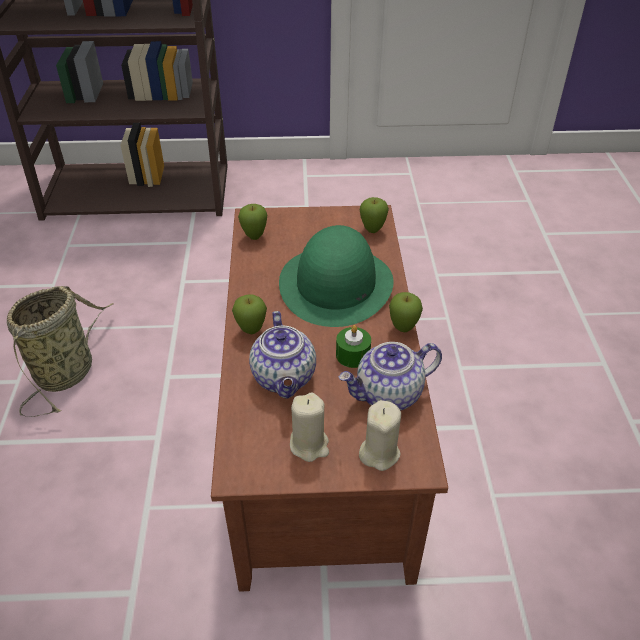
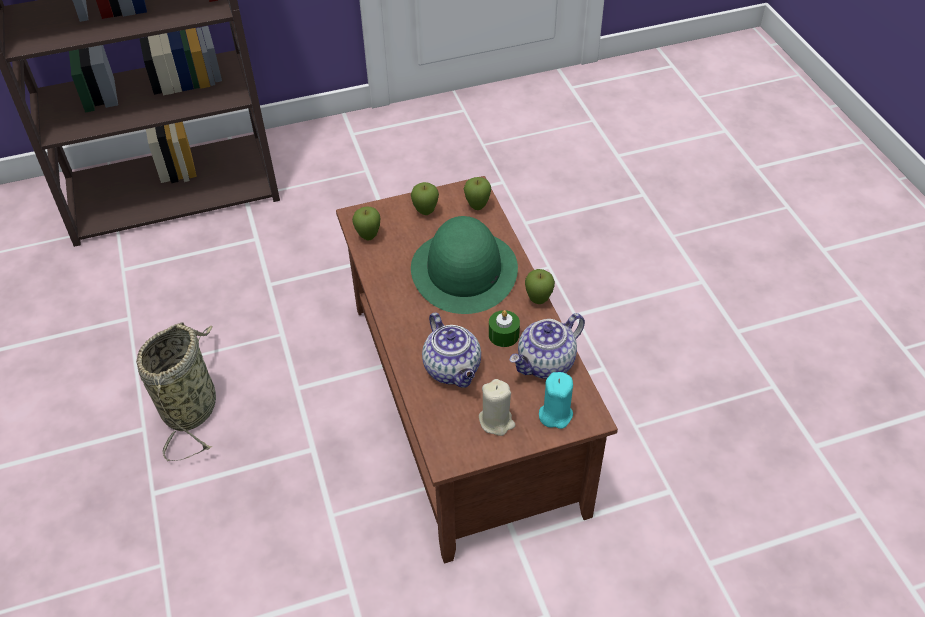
camera: 15 degrees left, 5 degrees up
(251, 331) = (406, 333): apple -> apple (425, 212)
(379, 453) = (555, 414): beige candle -> turquoise candle

